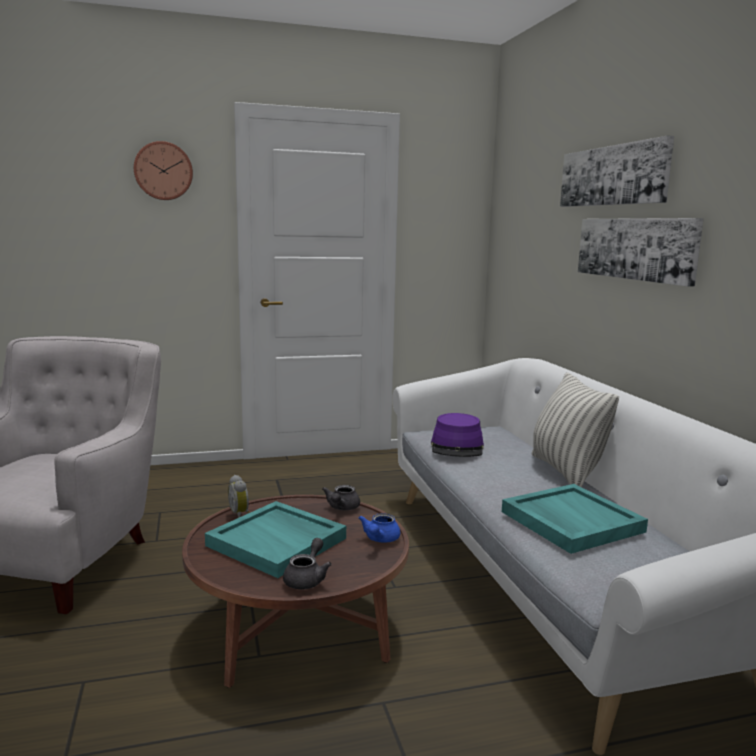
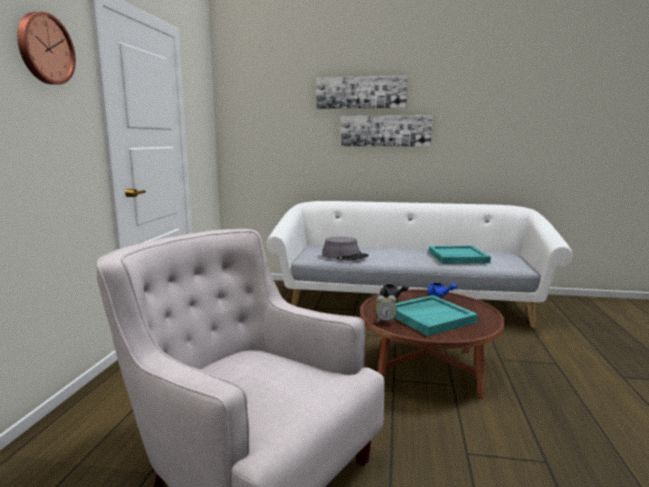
camera: 65 degrees left, 0 degrees up
(307, 578) = (482, 315): grey teapot -> none
(457, 447) = (345, 256): purple hat -> grey hat
(566, 471) = (395, 248): pillow -> none

